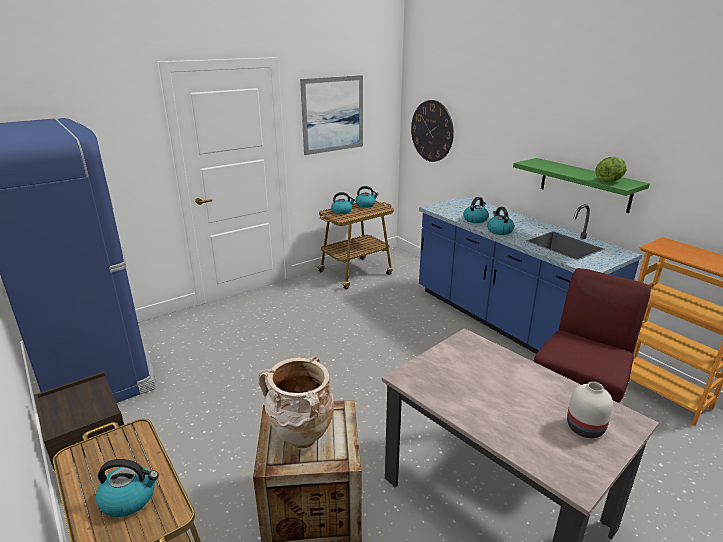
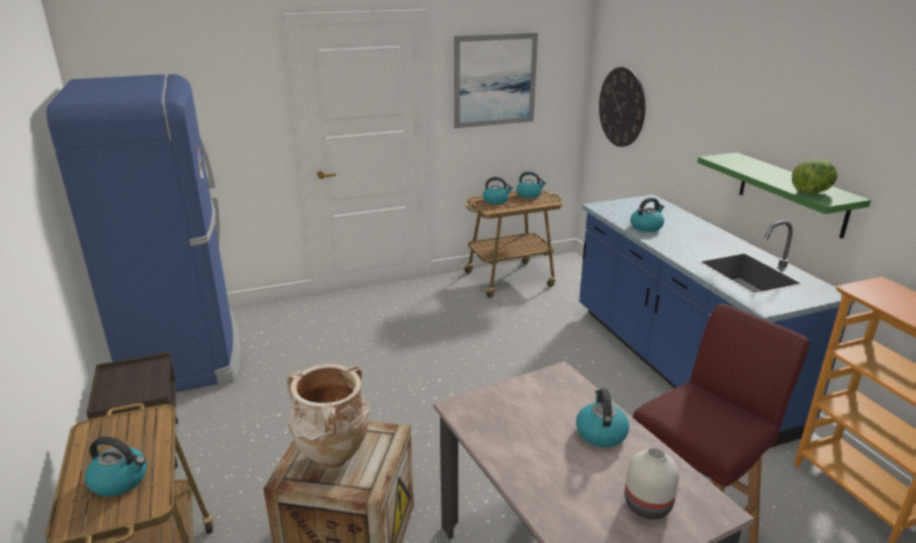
camera: 15 degrees right, 0 degrees up
(499, 231) = (669, 244): kettle -> kettle (600, 433)

